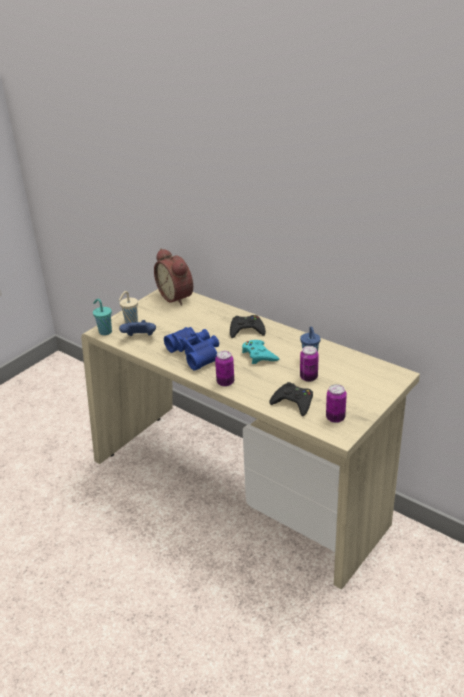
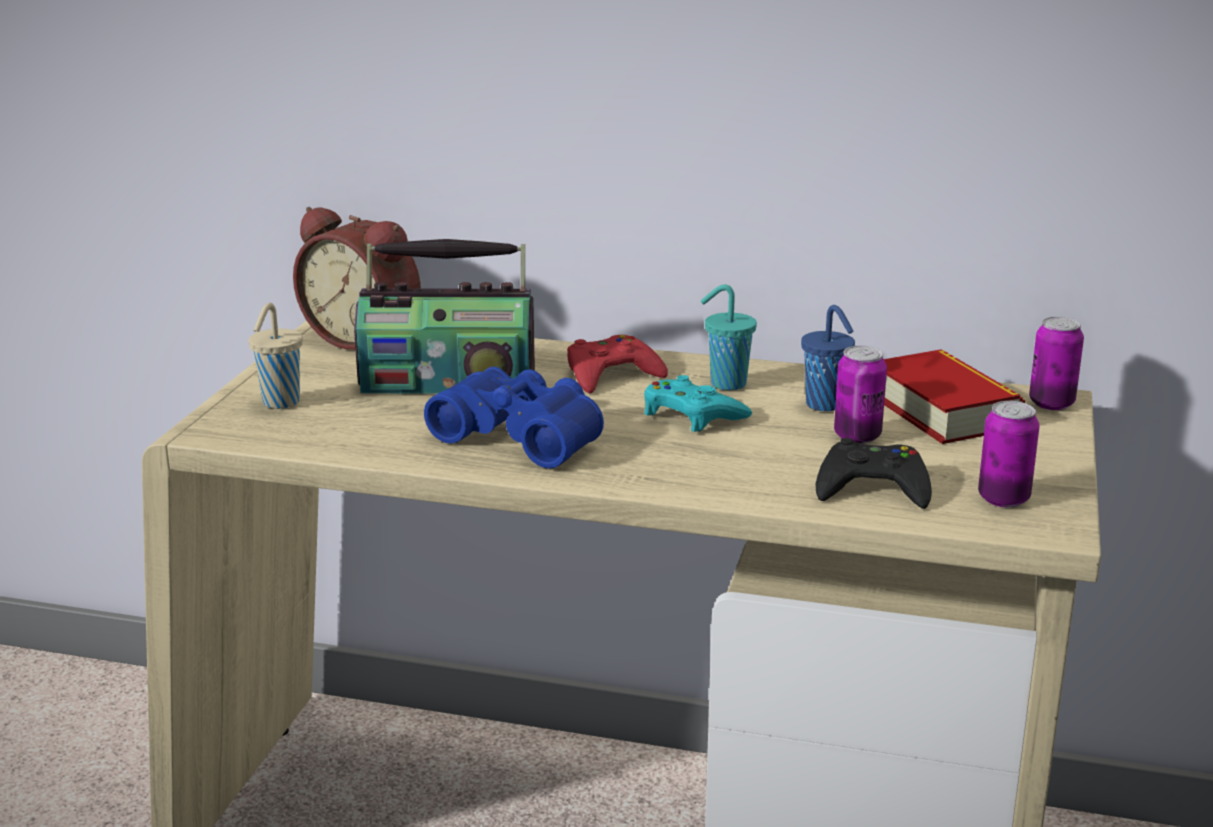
camera: 25 degrees left, 10 degrees down
(104, 331) = (218, 430): turquoise cup -> turquoise cup (726, 384)
(140, 338) = (335, 428): blue game controller -> none
(190, 323) = (448, 381): none -> radio
(225, 382) = (660, 478): can -> can (1051, 403)
(246, 330) = (611, 374): black game controller -> red game controller
(351, 372) = (943, 410): none -> book

